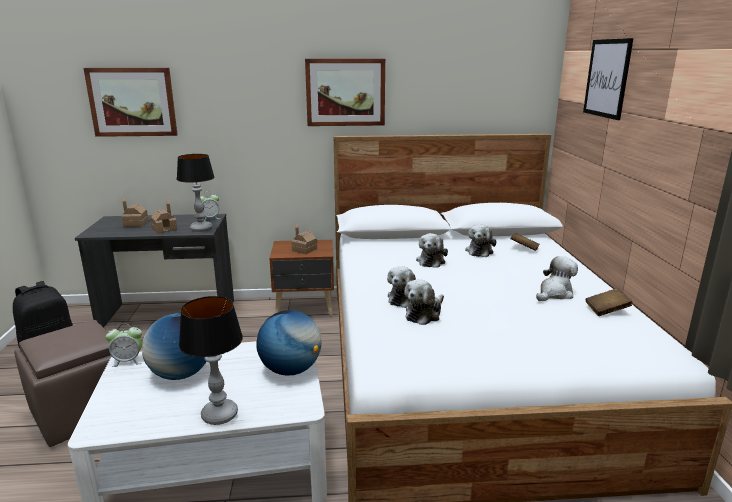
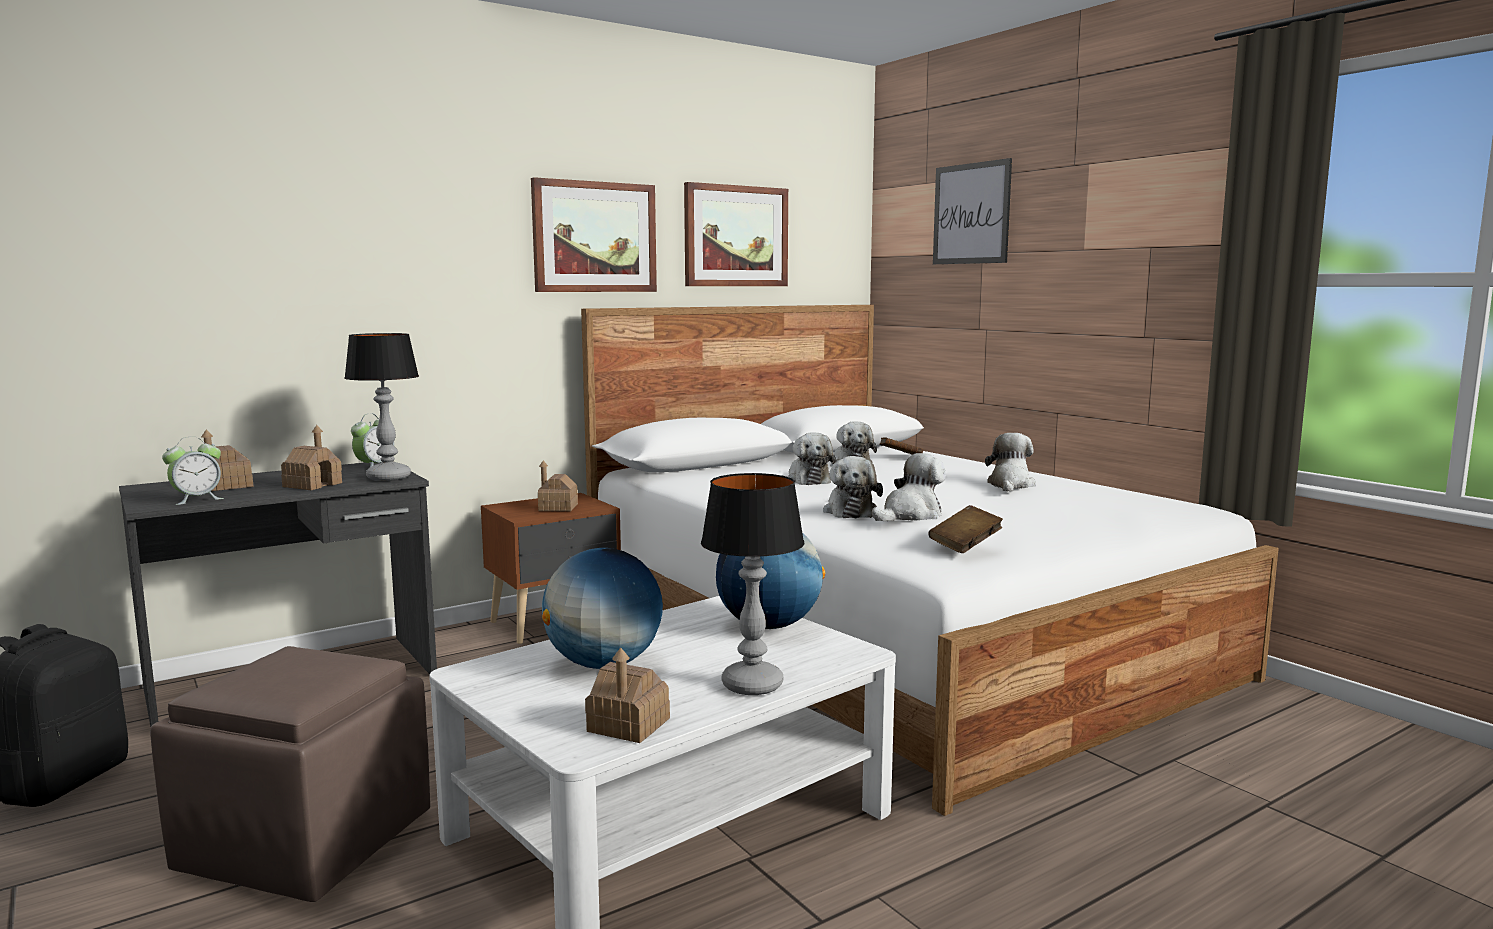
camera: 30 degrees left, 10 degrees down
(128, 361) = (475, 672): alarm clock -> alarm clock (197, 499)
(131, 423) = (628, 725): none -> toy house
(132, 102) = (200, 242): picture -> picture (735, 236)
(424, 314) = (910, 515): plush toy -> plush toy turned 135 degrees counterclockwise
(607, 310) = (1087, 489): brown book -> brown book (965, 545)

